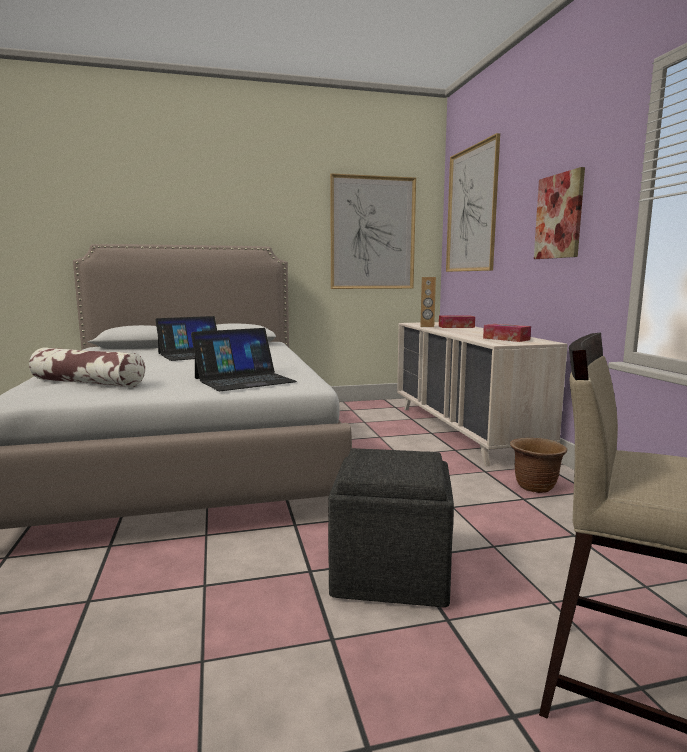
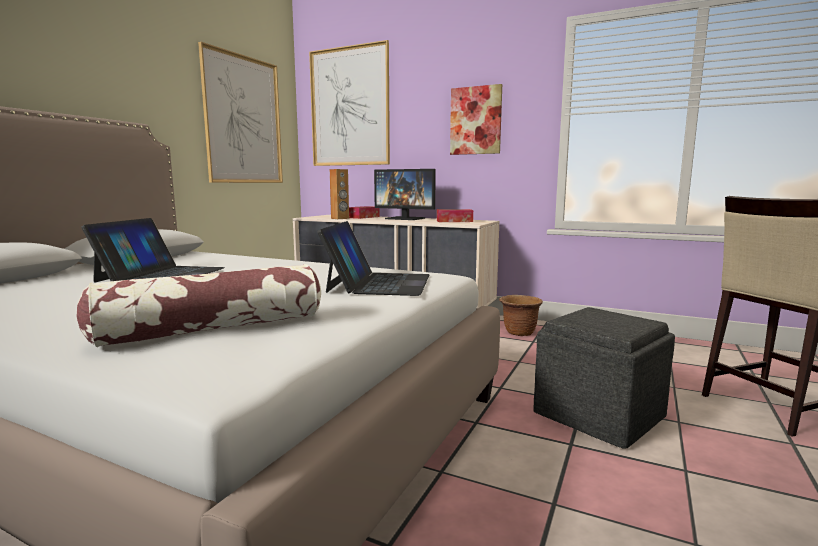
camera: 50 degrees left, 0 degrees up
(482, 331) = (405, 218): none -> monitor

